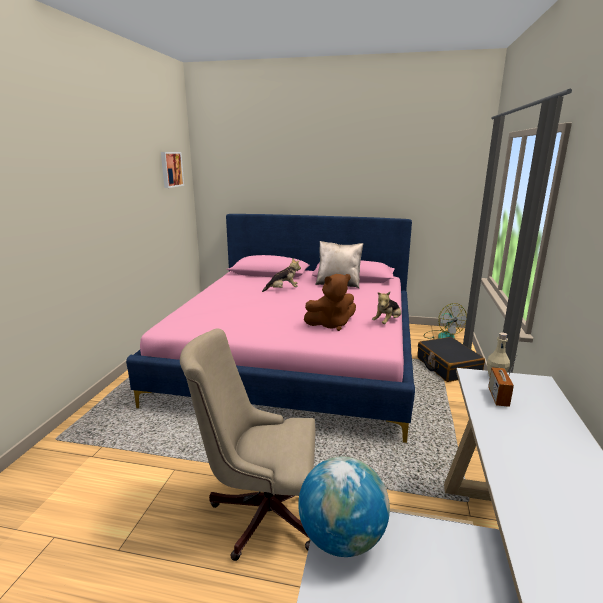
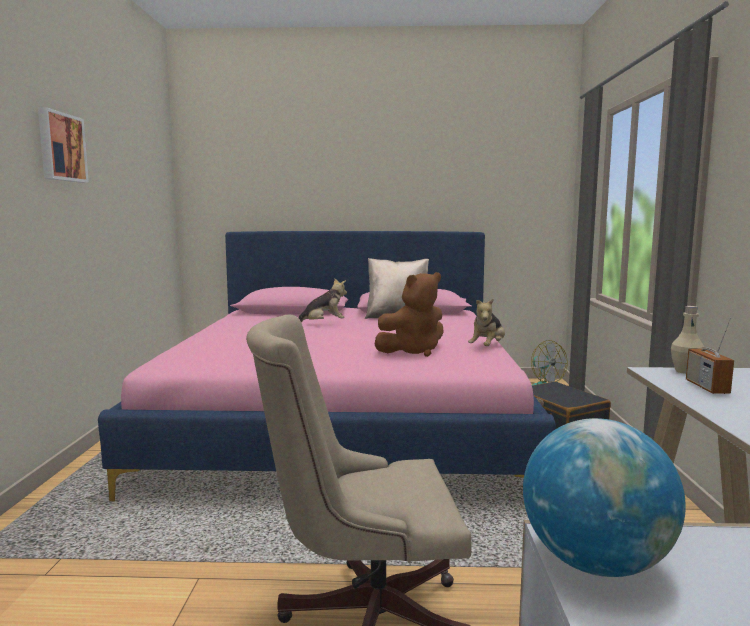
camera: 10 degrees left, 10 degrees down
(171, 169) = (149, 164): picture -> picture (60, 147)

